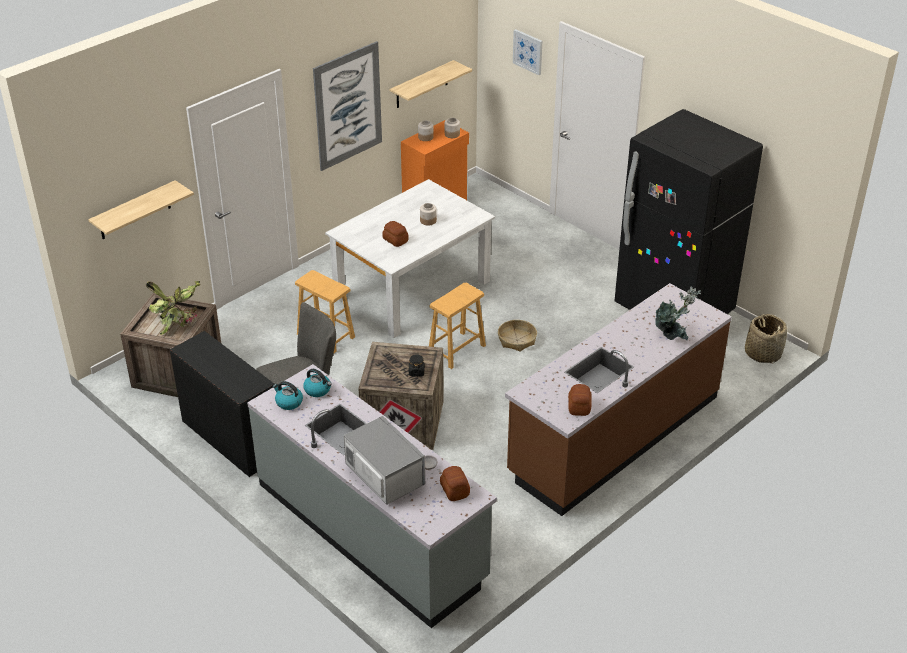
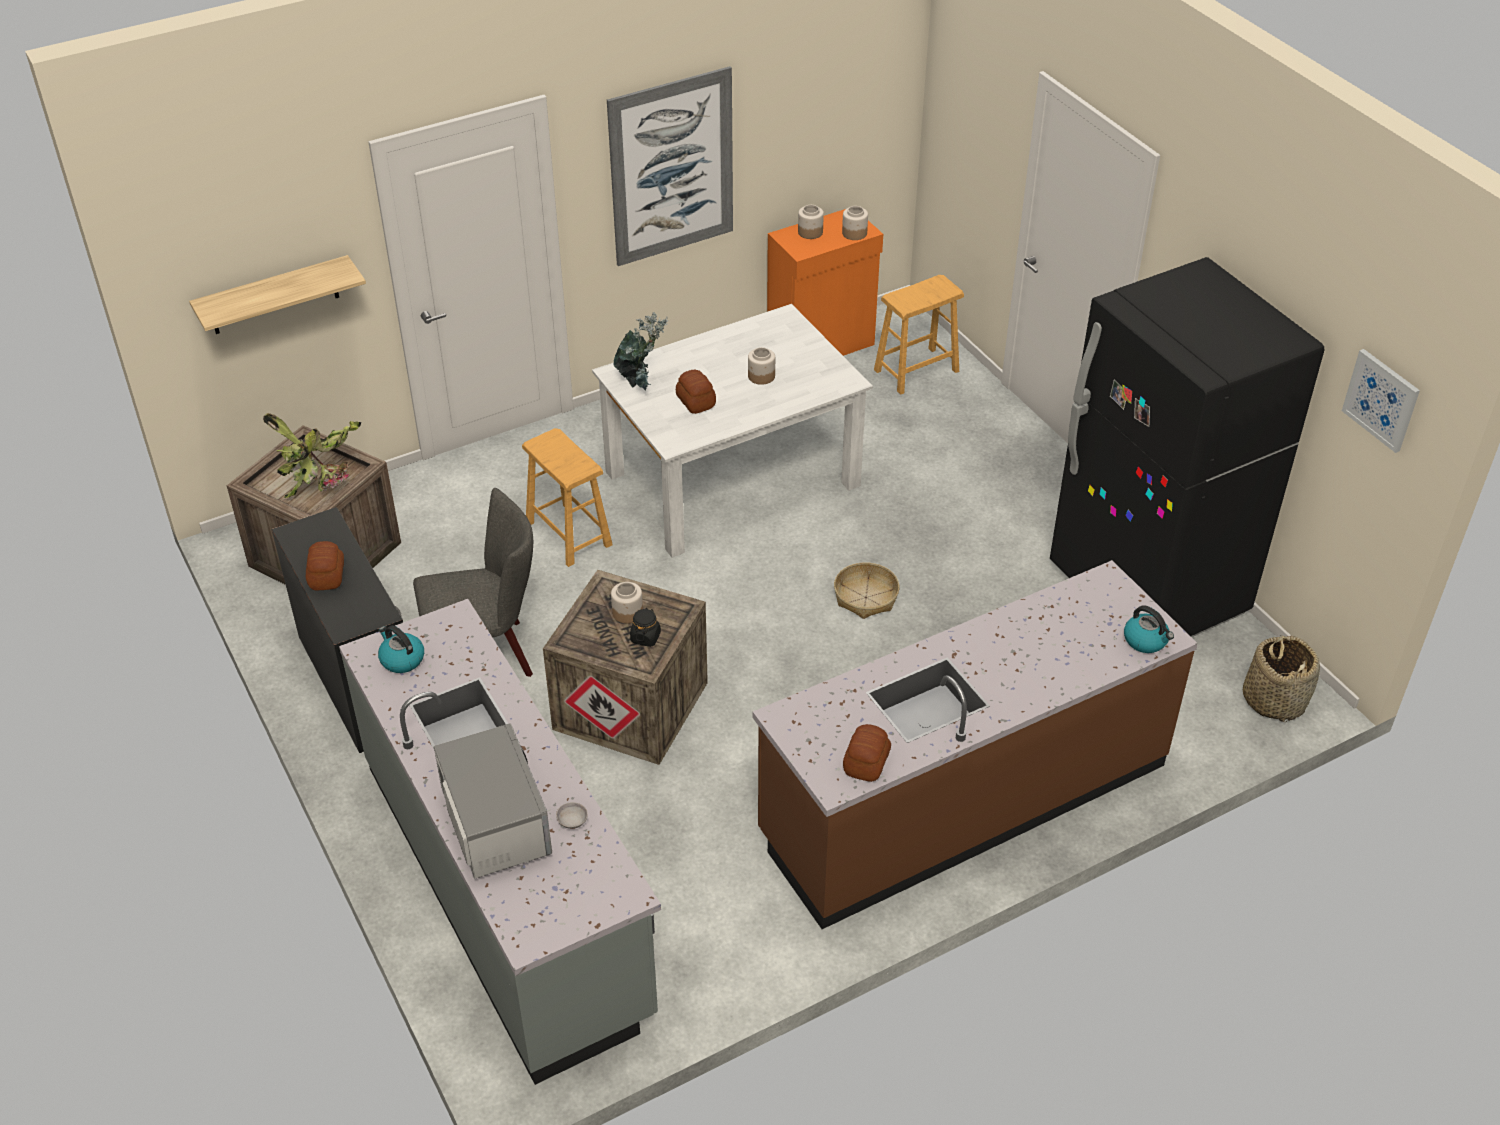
camera: 15 degrees right, 5 degrees up
(318, 390) = (456, 646): kettle -> kettle (1146, 640)
(400, 361) = (628, 612): none -> jar
(422, 85) = (813, 146): shelf -> none
(454, 490) = (596, 875): bread -> bread (326, 576)
(457, 350) = (762, 597): brown stool -> brown stool (916, 371)
(528, 51) = (992, 114): picture -> picture (1381, 400)
(673, 335) = (1080, 660): potted plant -> potted plant (640, 382)

